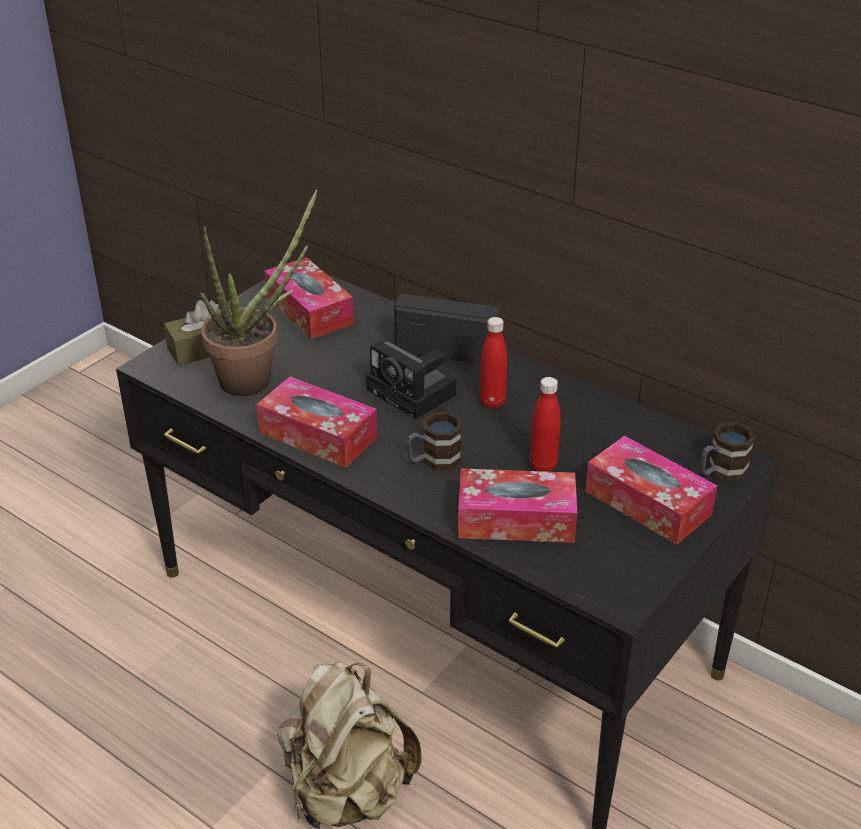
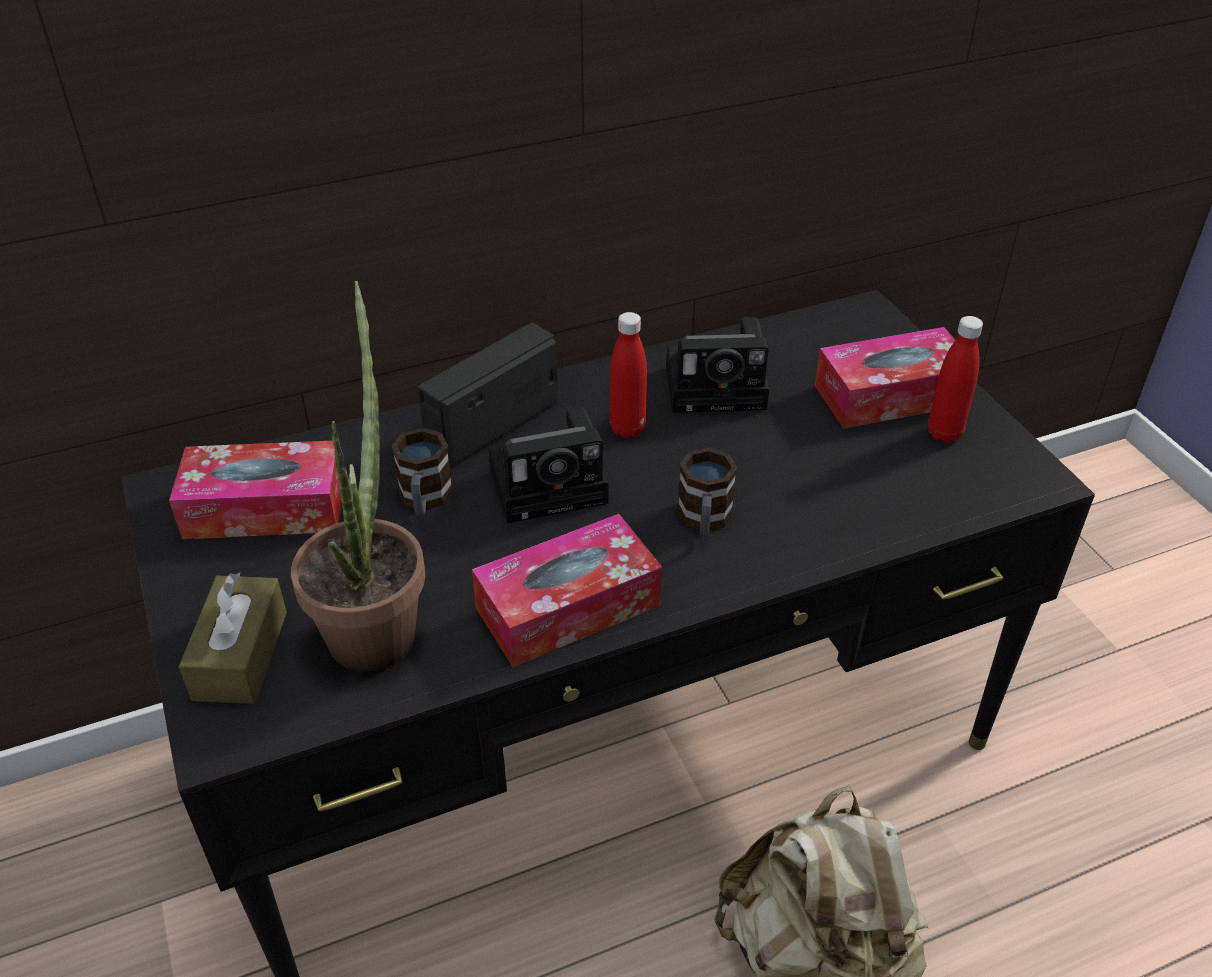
camera: 60 degrees left, 5 degrees up
(516, 519) = (860, 499): tissue box -> none
(543, 465) = (776, 439): red bottle -> red bottle (944, 433)
(575, 424) = (720, 386): none -> camera
(720, 472) = (871, 329): mug -> mug (424, 500)

